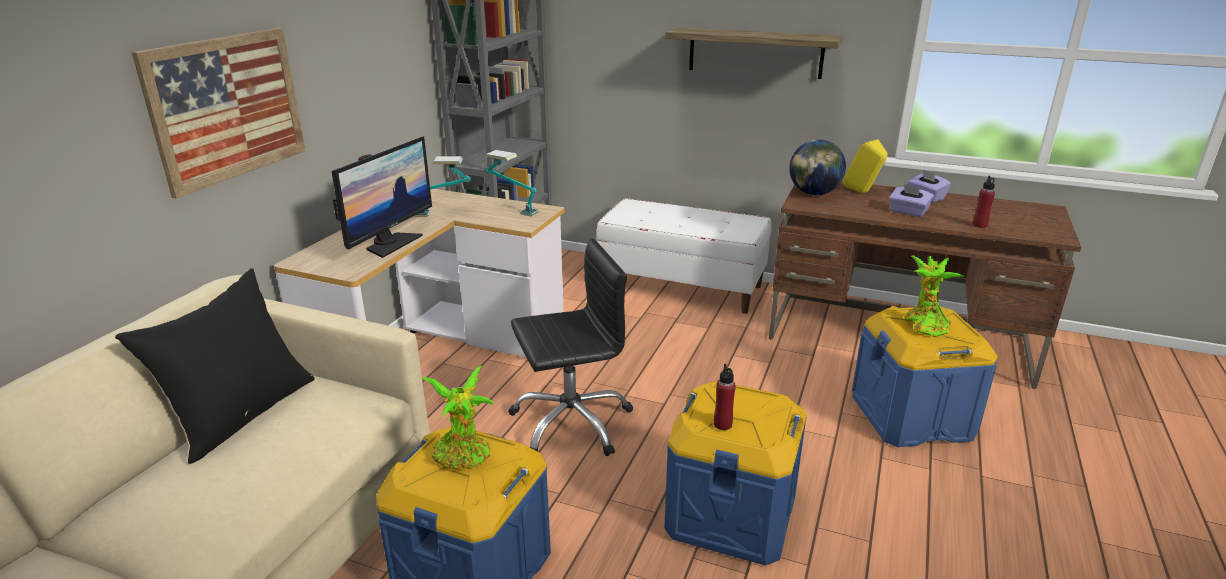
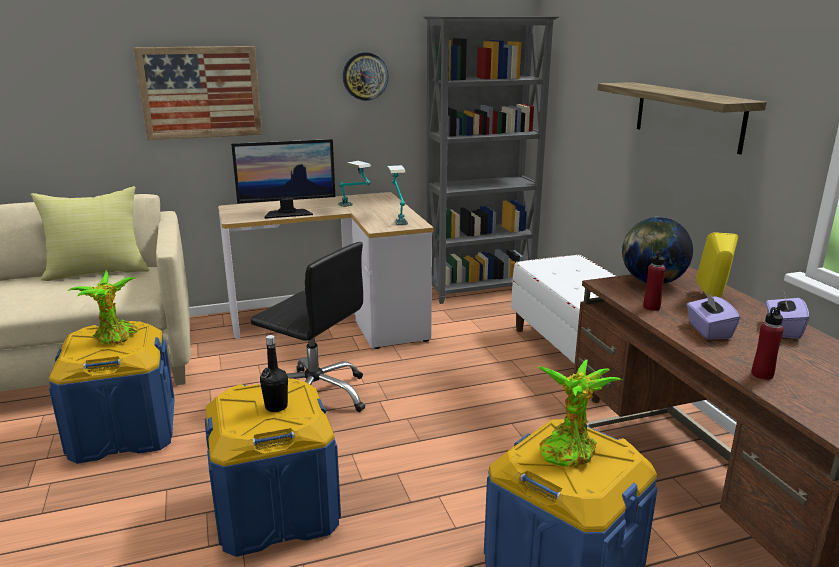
camera: 50 degrees right, 5 degrees down
(241, 414) = (98, 272): black pillow -> yellow pillow
(385, 51) = (365, 76): none -> wall clock
(722, 424) = (239, 404): red bottle -> red bottle (651, 307)
(748, 408) = (276, 406): none -> black bottle

